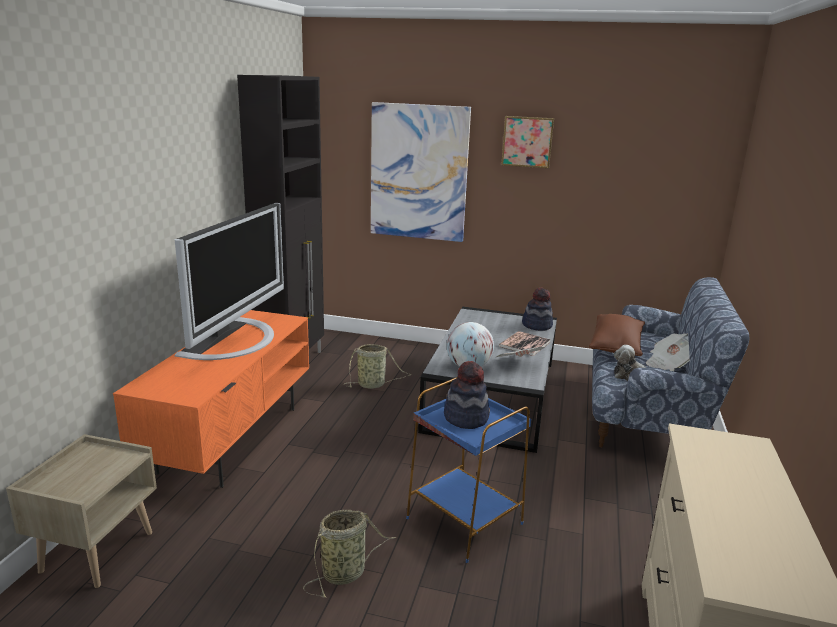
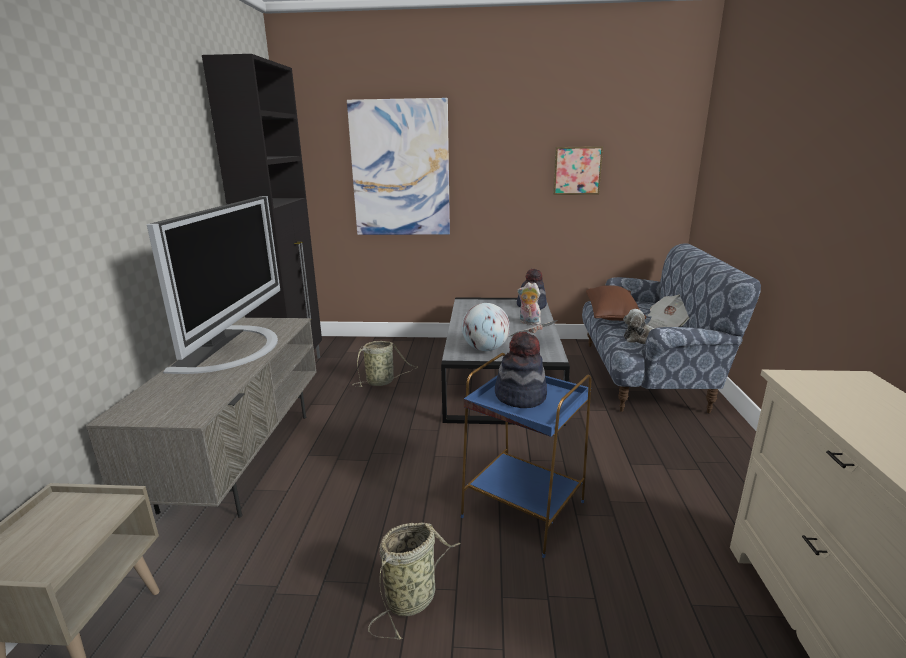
camera: 10 degrees left, 0 degrees up
(230, 438) = (241, 458): orange tv stand -> grey tv stand
(524, 344) = (528, 323): book -> plush toy
(527, 141) = (505, 129): picture -> picture (577, 170)

